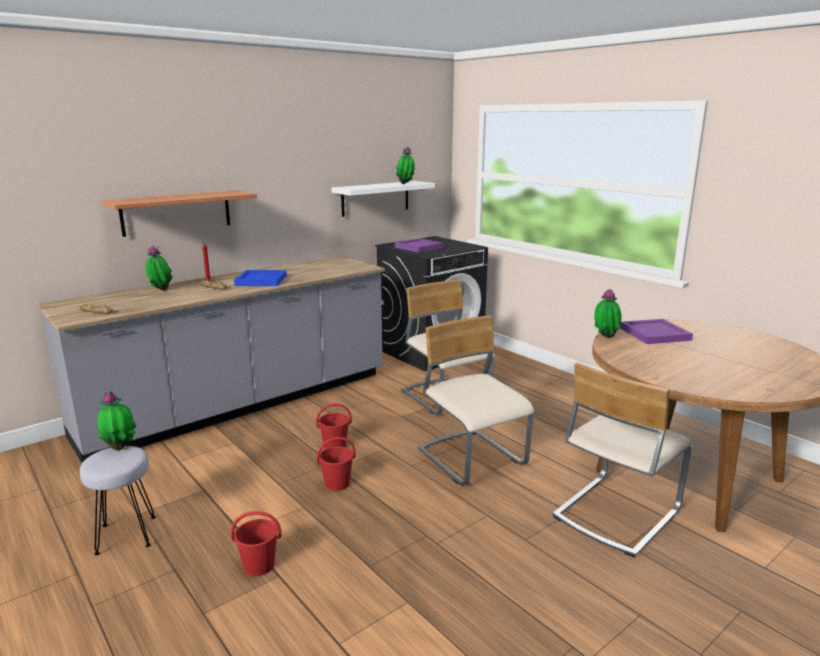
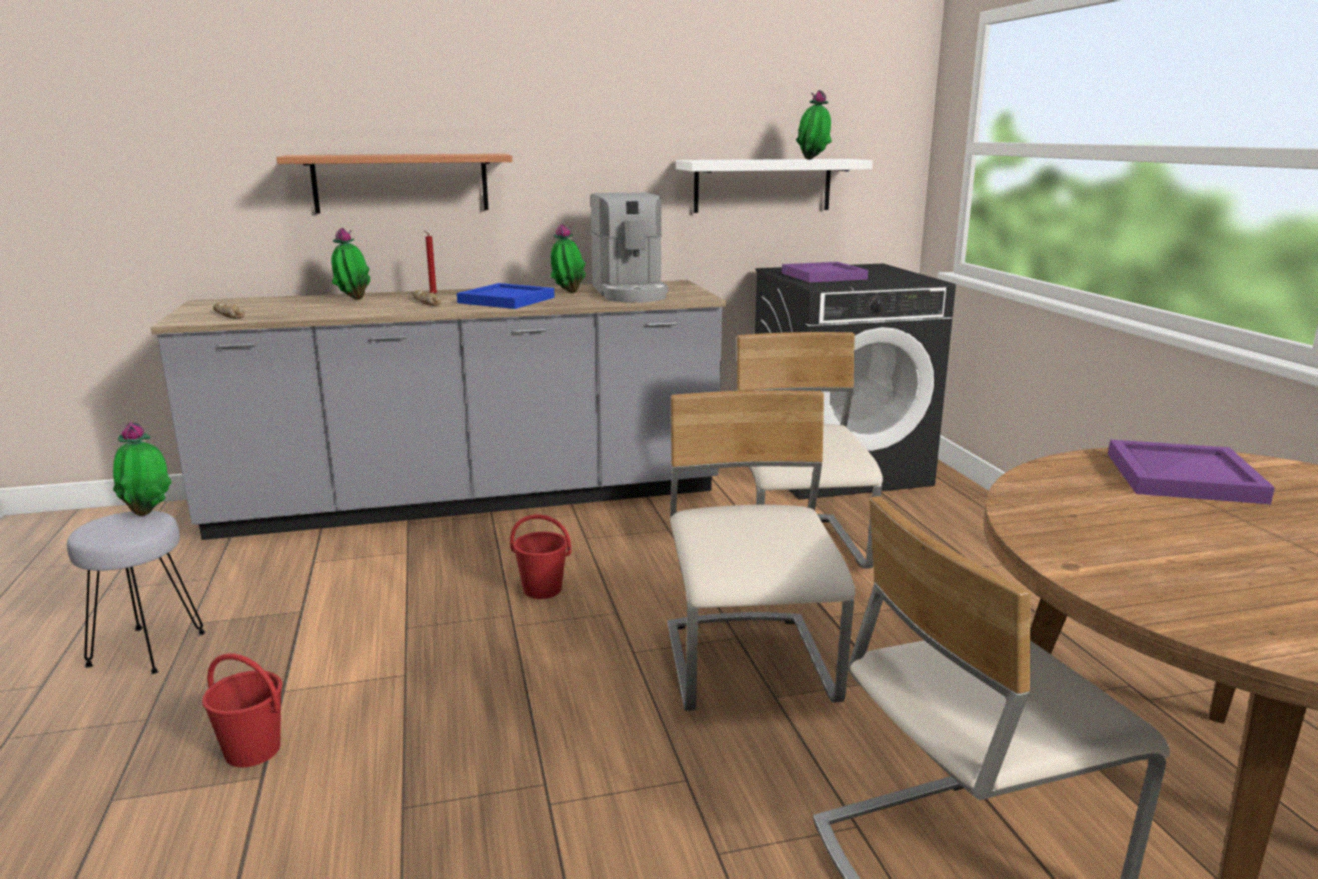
camera: 25 degrees right, 0 degrees up
(325, 268) = (630, 293): none -> coffee machine
(336, 484) = (487, 651): red bucket -> none
(605, 338) = (1046, 467): potted plant -> potted plant (567, 293)

